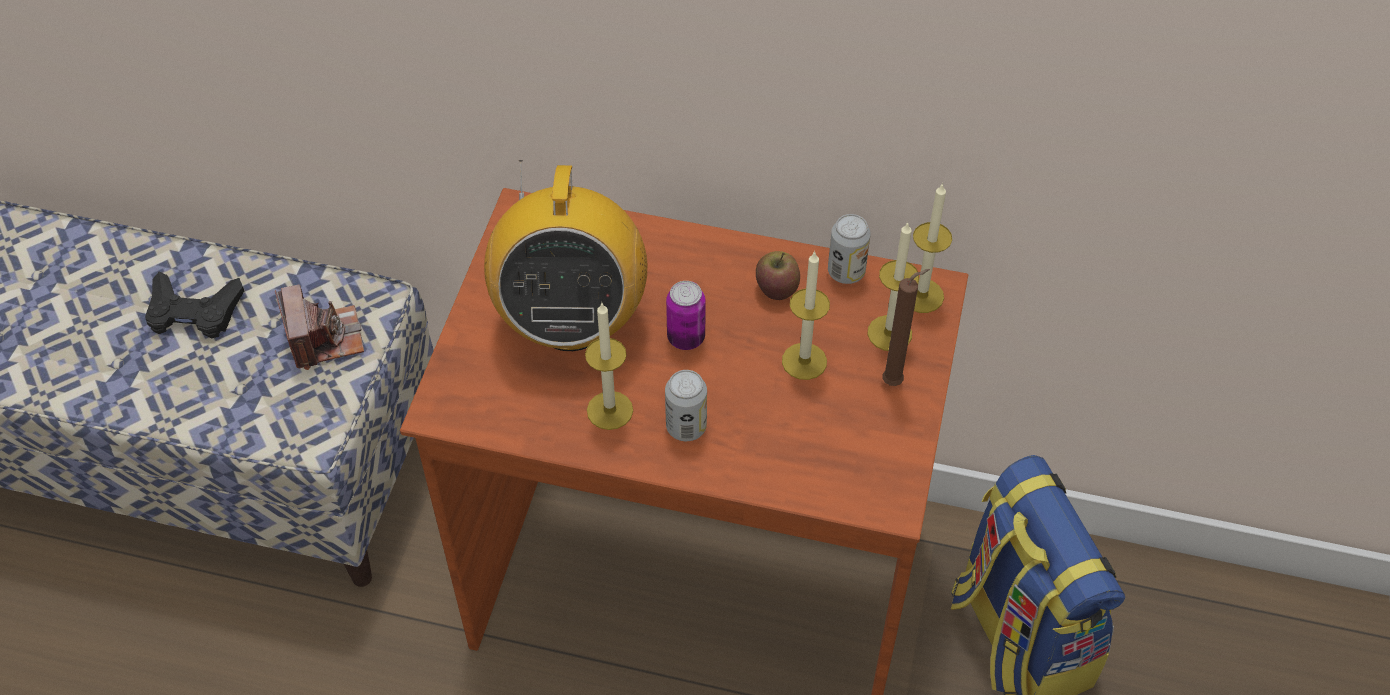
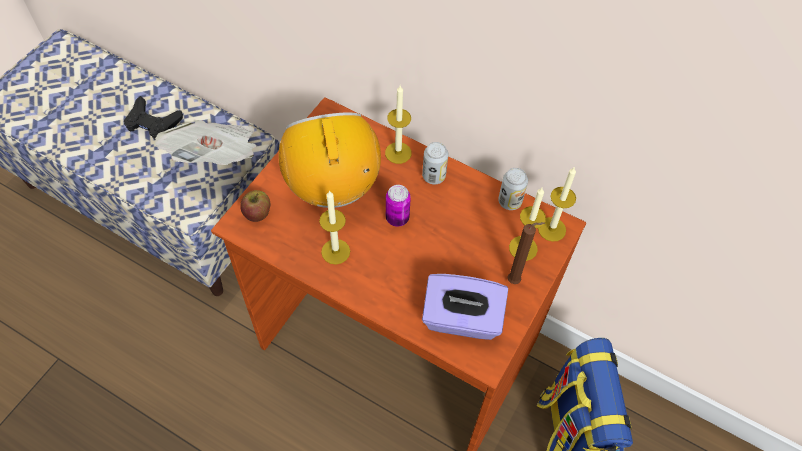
camera: 15 degrees right, 5 degrees up
(324, 338) = (216, 157): camera -> newspaper
(571, 320) = (333, 189): radio -> radio turned 150 degrees clockwise
(686, 427) = (377, 274): can -> can (433, 176)
(777, 288) = (463, 201): apple -> apple (257, 213)
(804, 361) = (463, 252): candle -> candle (398, 153)
(836, 457) = (461, 319): none -> purple tissue box

